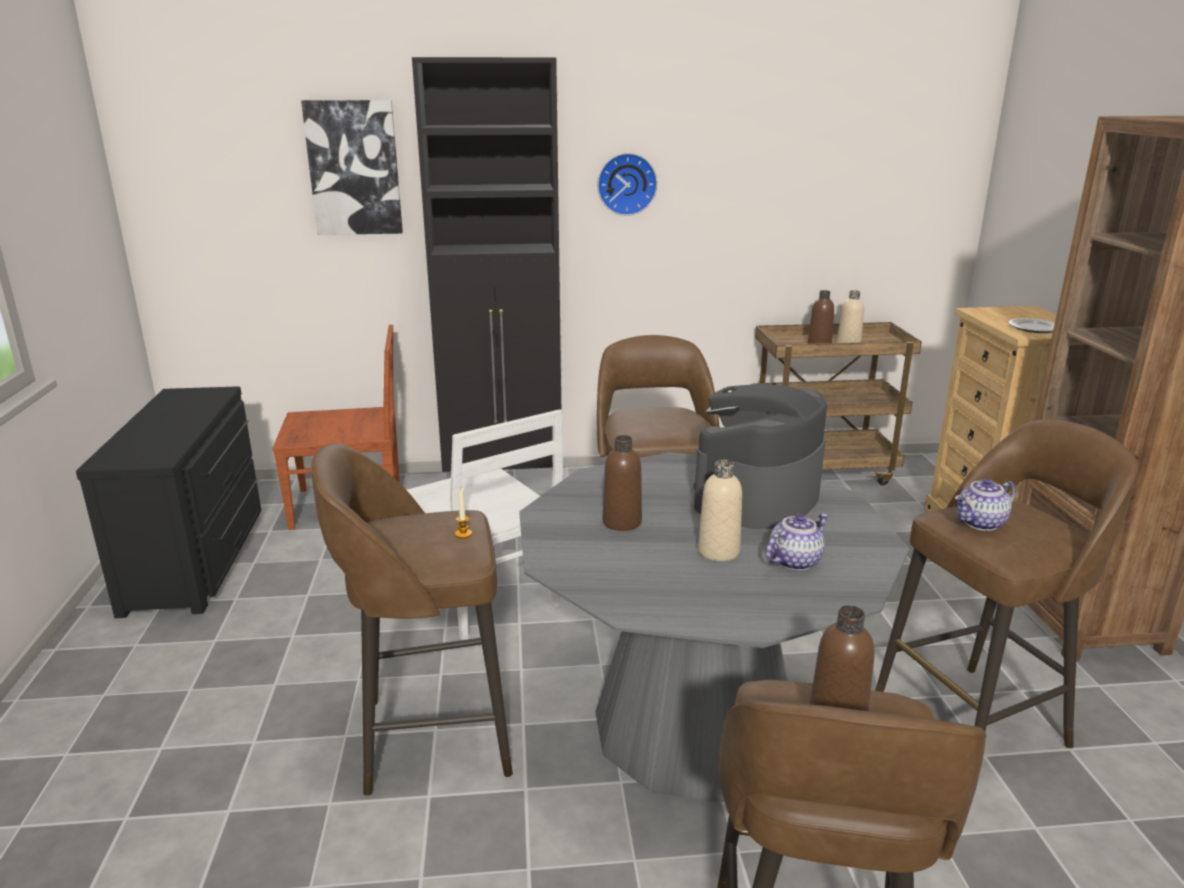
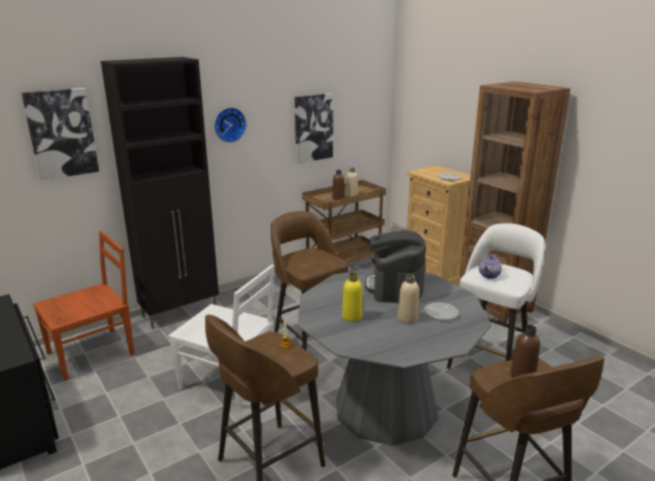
camera: 30 degrees left, 0 degrees up
(622, 522) = (352, 316): brown bottle -> yellow bottle
(793, 208) = (313, 127): none -> picture
(794, 561) = (440, 313): teapot -> plate
(974, 721) = (489, 363): brown stool -> white stool

